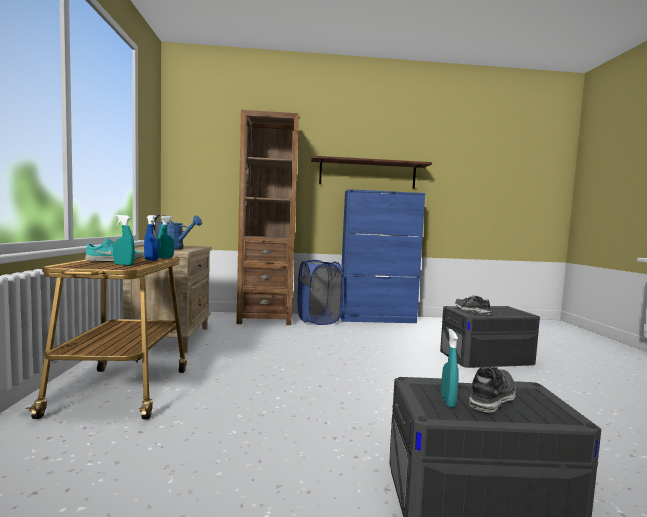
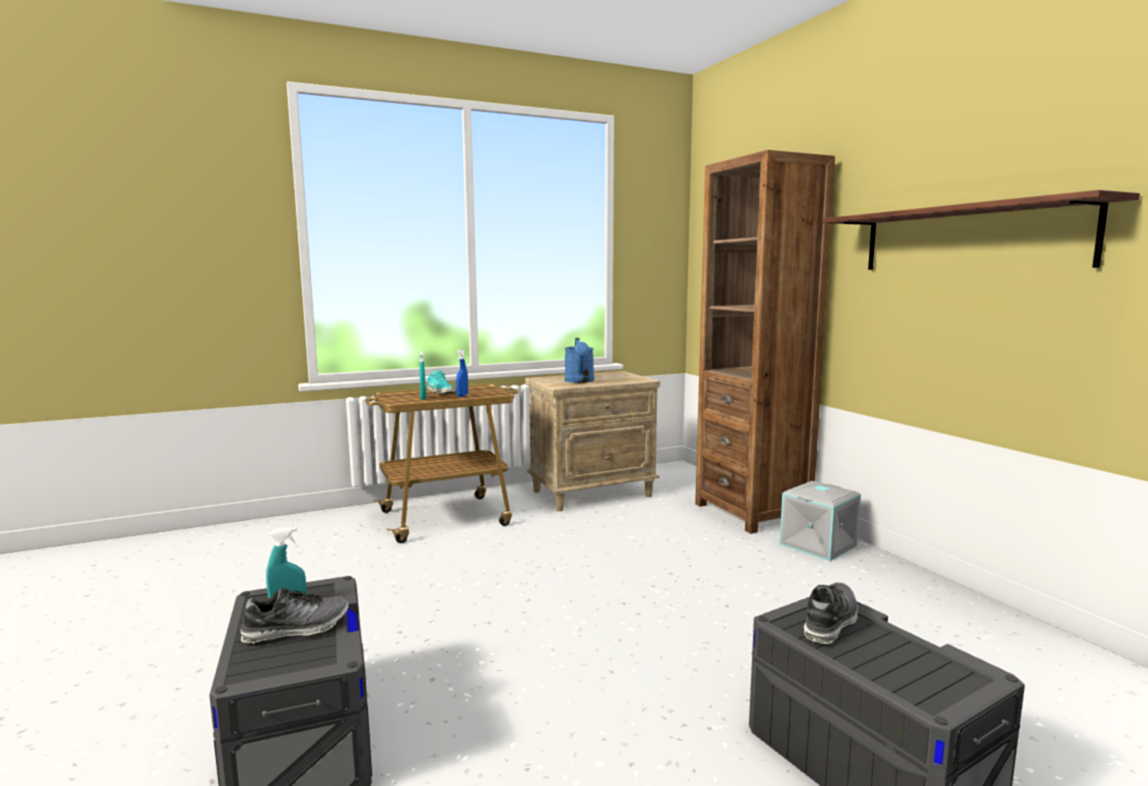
camera: 70 degrees right, 5 degrees up
(165, 258) = (489, 394): turquoise spray bottle -> none
(318, 320) = (819, 545): blue laundry basket -> grey storage box
(377, 319) = (941, 595): blue cabinet -> none
(492, 398) = (296, 629): shoe -> shoe turned 45 degrees counterclockwise

